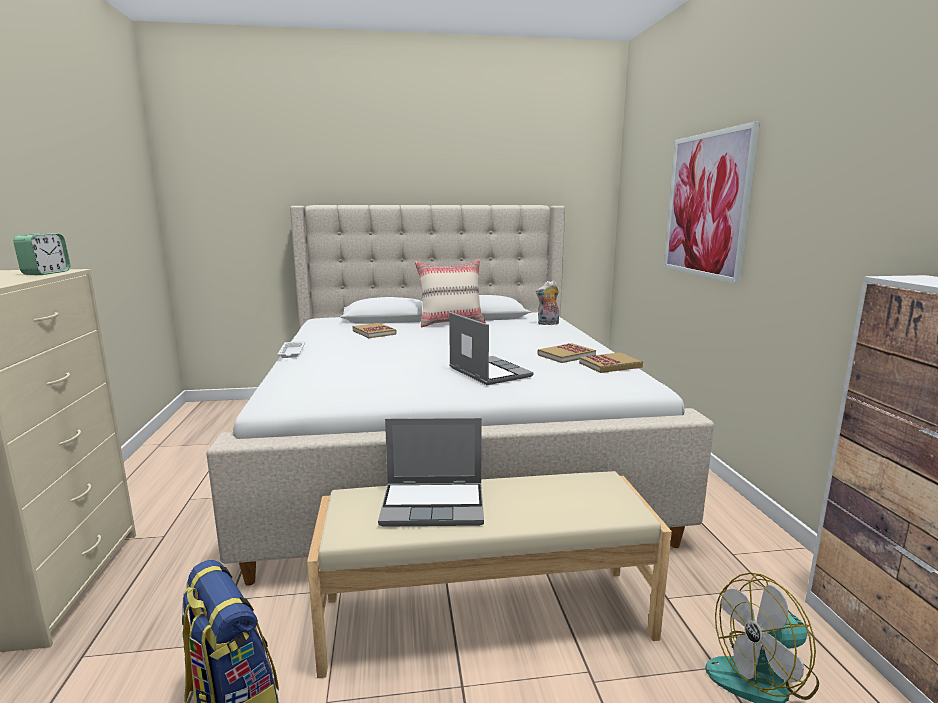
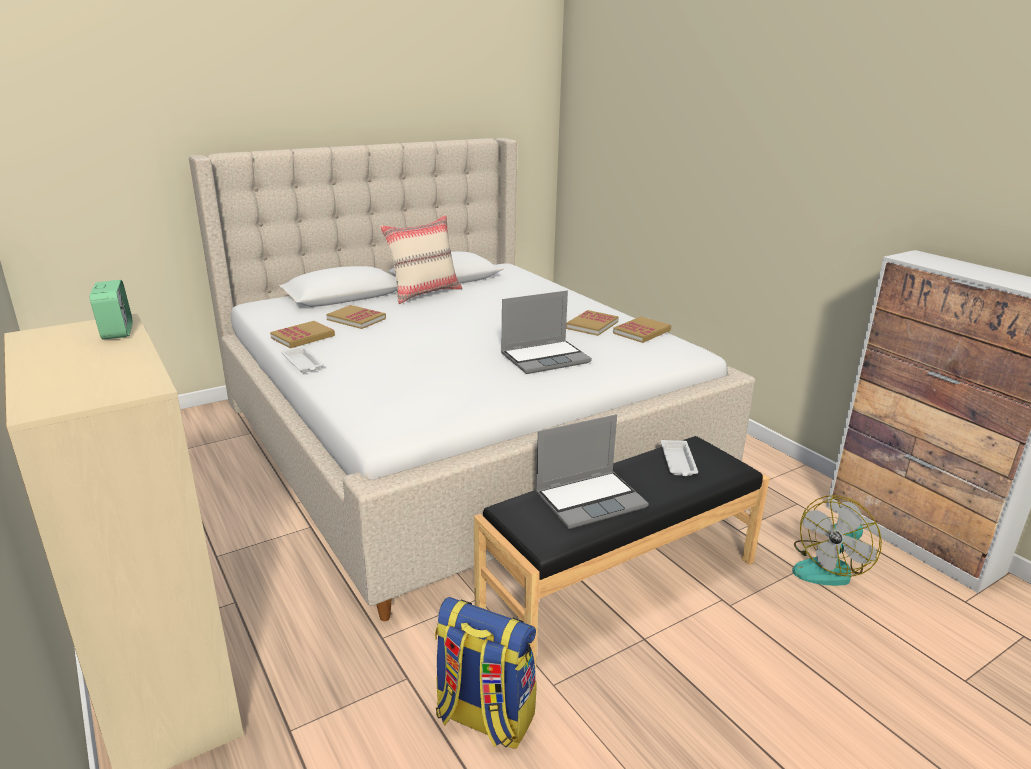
camera: 25 degrees left, 10 degrees up
(319, 338) = (303, 337): none -> book
(485, 615) = (619, 582): beige bench -> black bench
(488, 372) = (545, 358): laptop -> laptop turned 120 degrees clockwise
(548, 324) = (527, 282): plush toy -> none
(566, 491) = (678, 462): none -> white tray
(706, 205) = (690, 155): picture -> none

